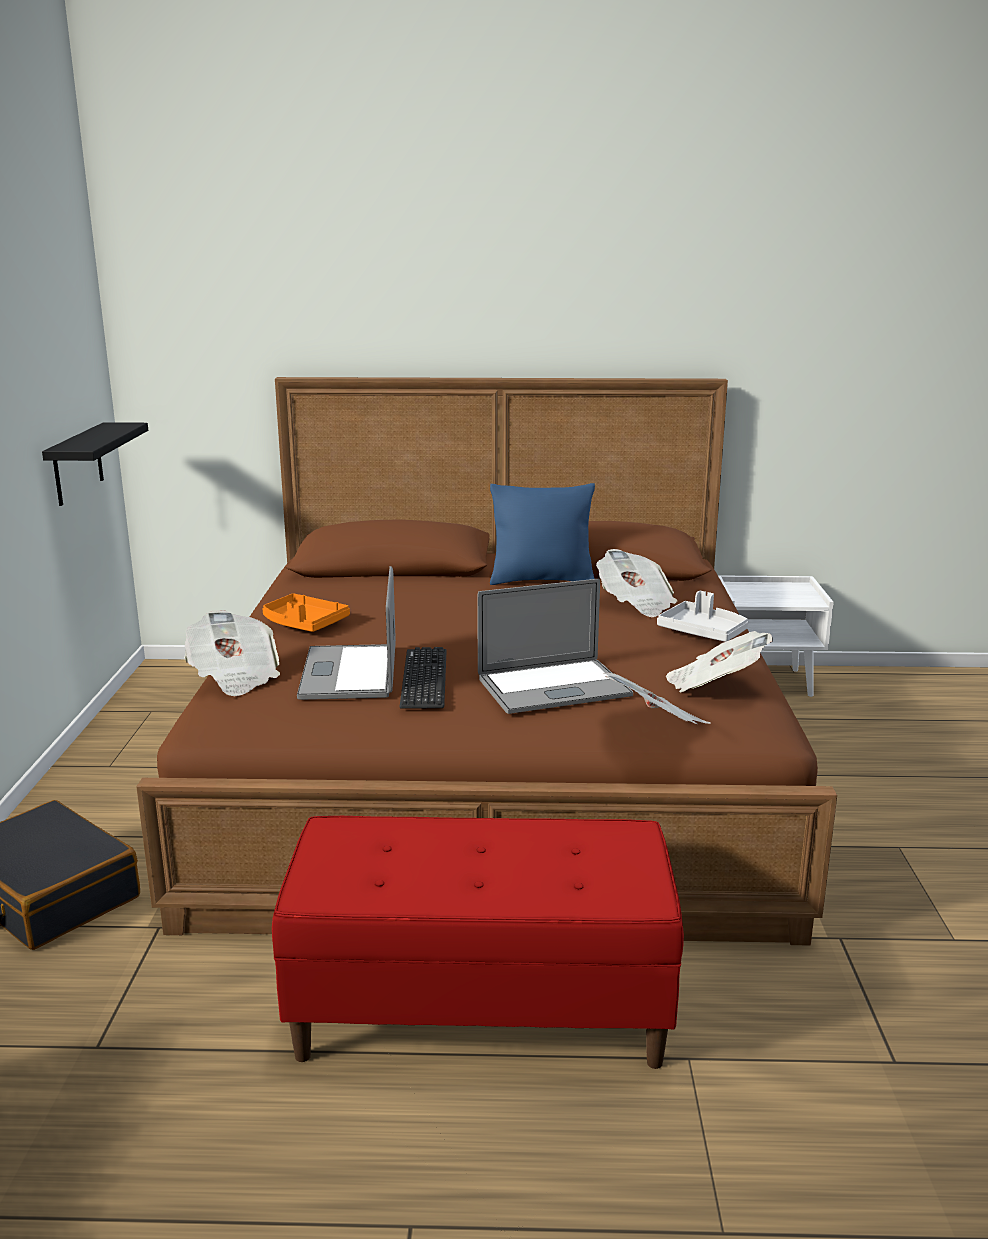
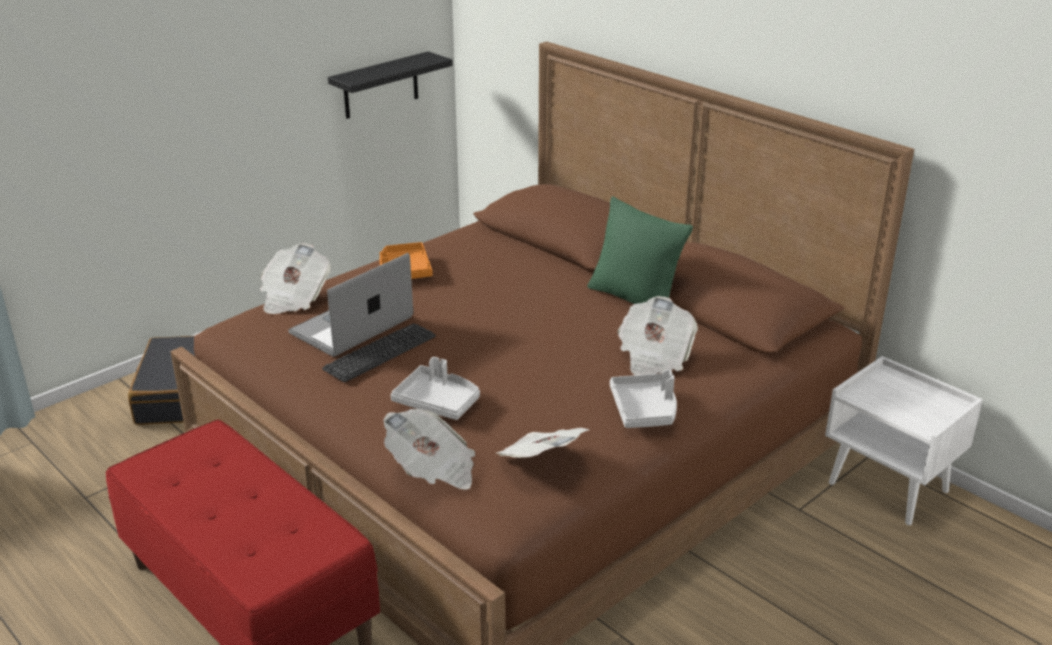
camera: 45 degrees right, 10 degrees up
(542, 580) = (634, 300): blue pillow -> green pillow
(553, 687) = (438, 402): laptop -> grey tray

